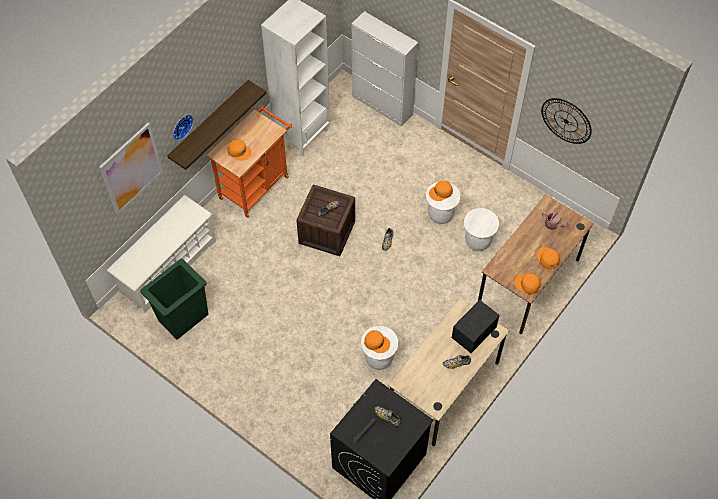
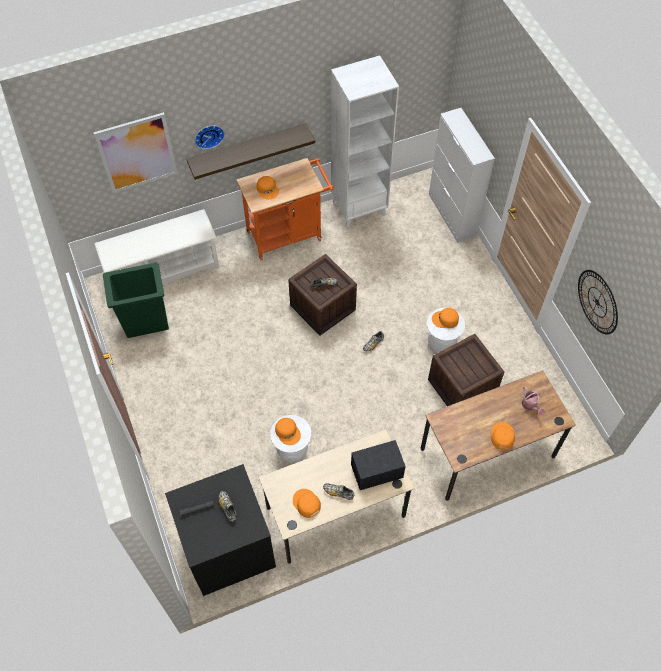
camera: 30 degrees right, 0 degrees up
(478, 241) = (461, 387): white stool -> crate
(527, 284) = (463, 451): orange cap -> orange cap (306, 503)

